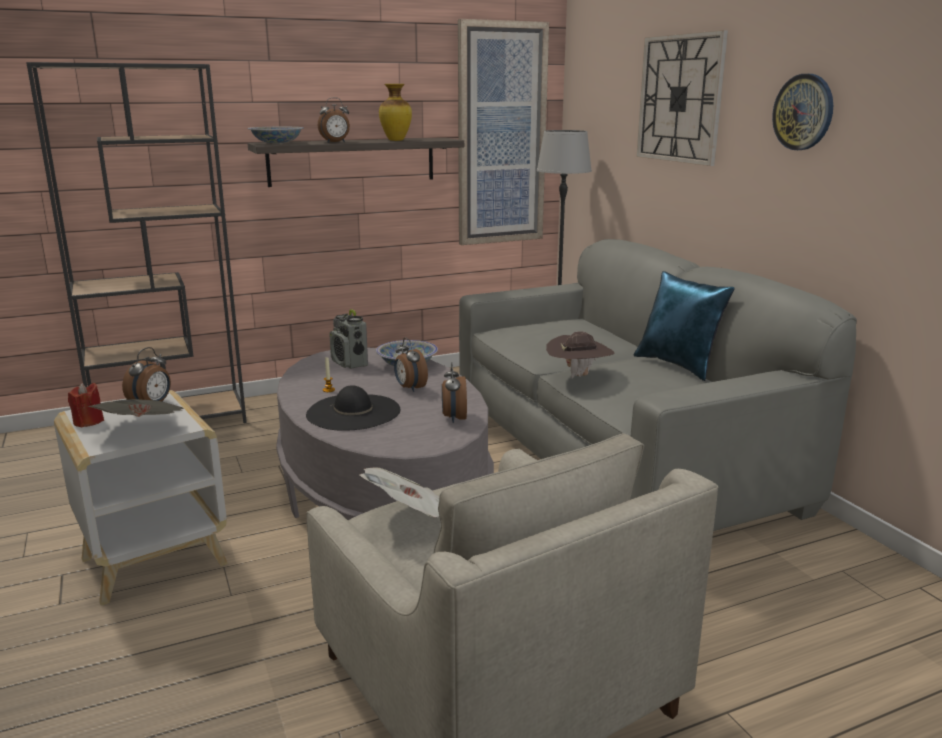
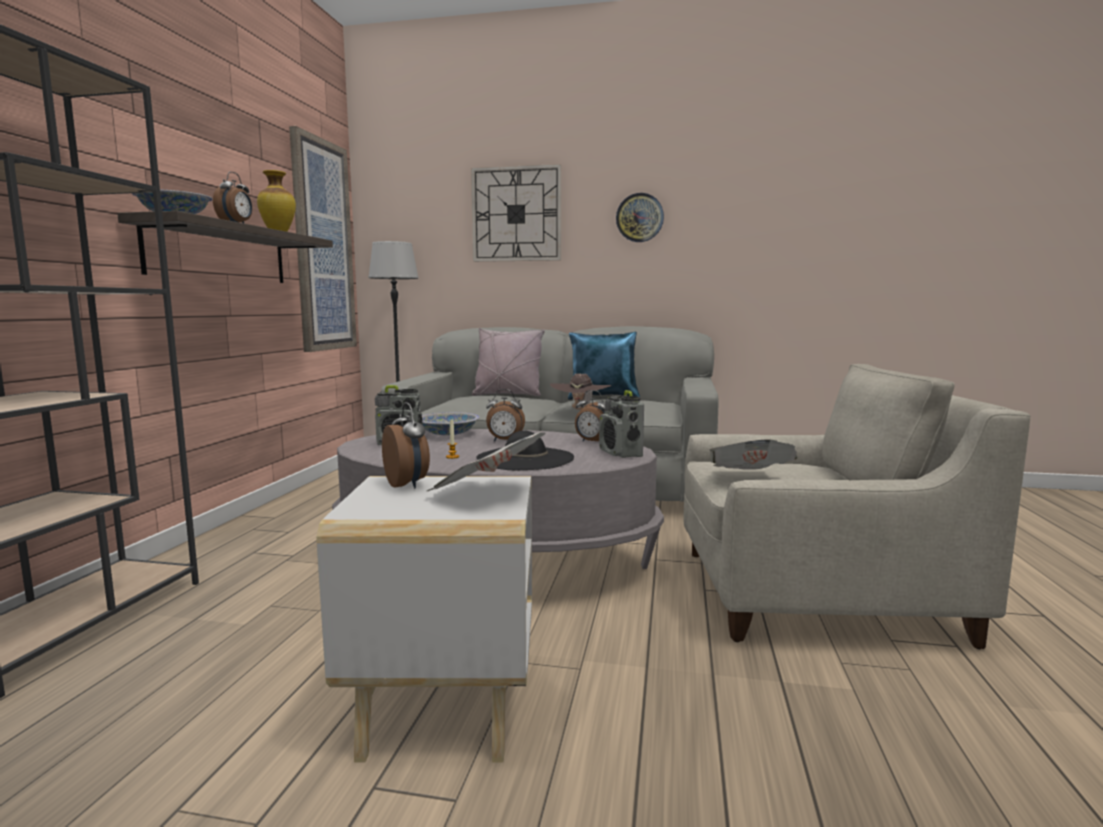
camera: 55 degrees left, 10 degrees down
(88, 422) = (400, 511): red candle -> none
(420, 440) = (621, 453): none -> radio
(602, 331) = (508, 395): none -> purple pillow

